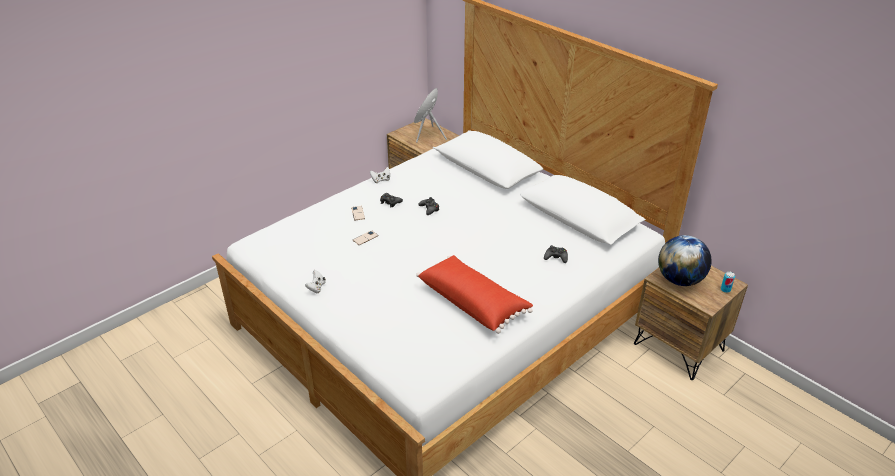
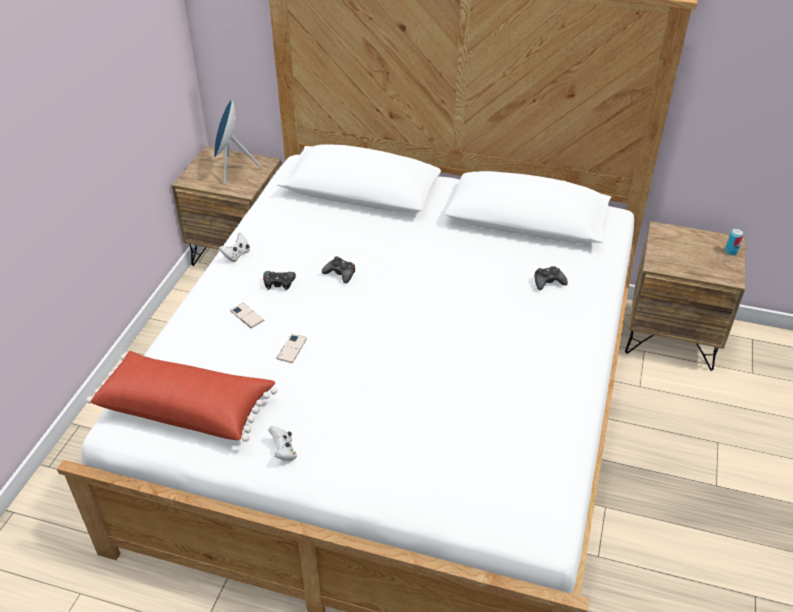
camera: 30 degrees left, 5 degrees up
(473, 302) = (506, 382): red pillow -> red pillow (187, 408)
(679, 280) = (679, 258): globe -> none

